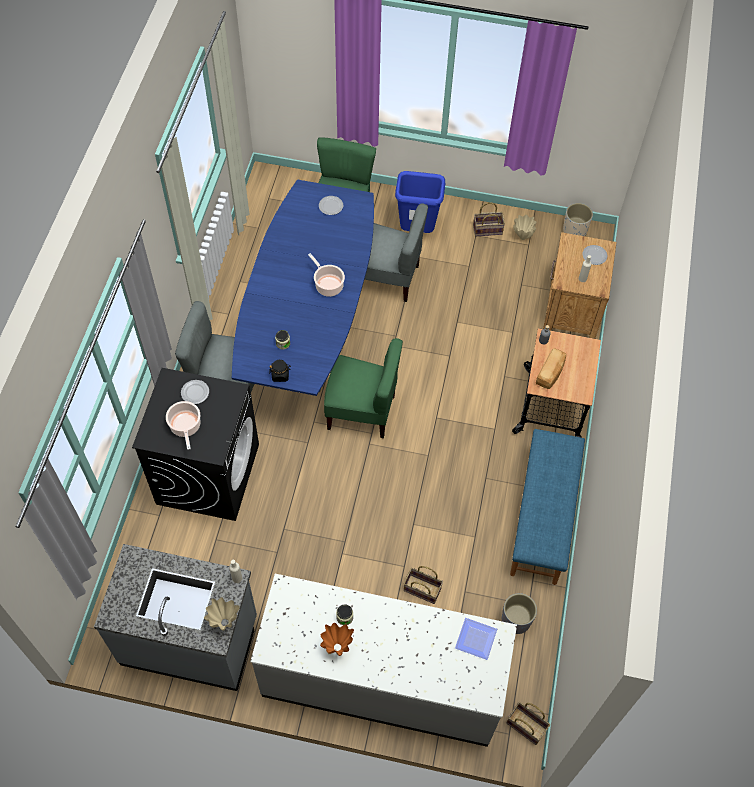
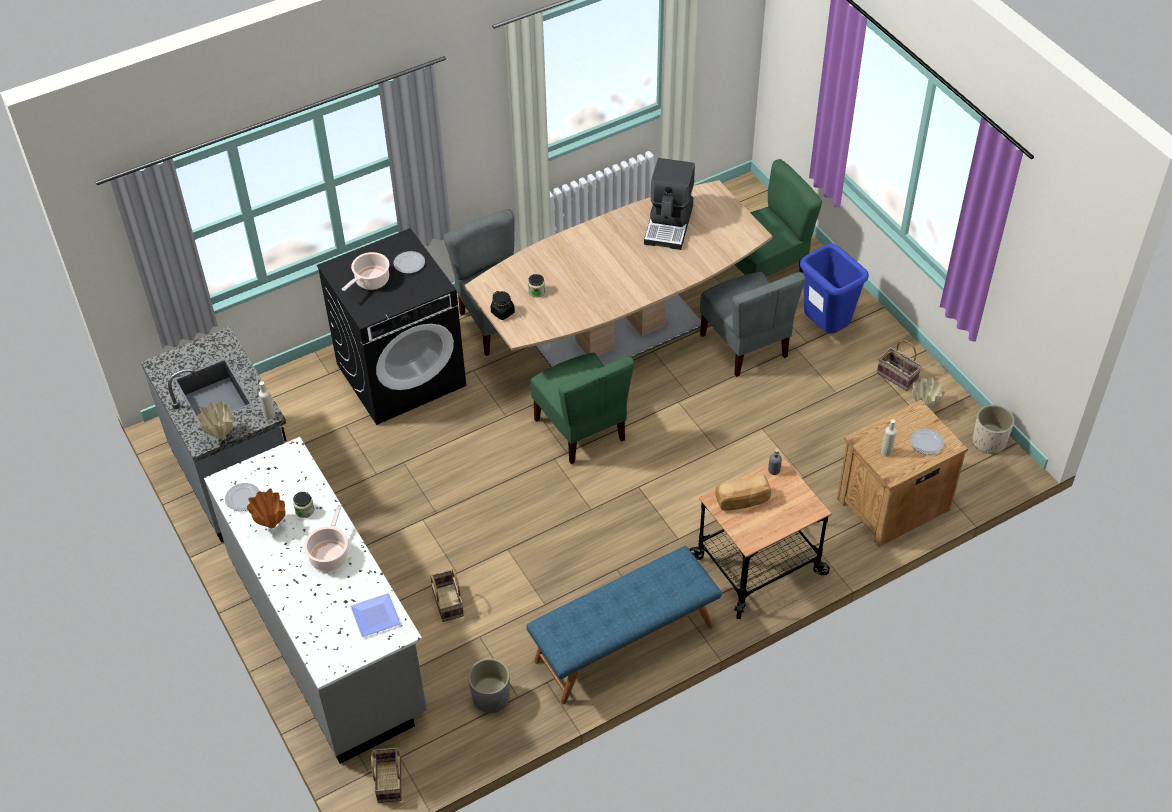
camera: 50 degrees right, 10 degrees down
(305, 232) = (669, 224): none -> coffee machine
(309, 331) = (620, 335): blue dining table -> brown dining table
(328, 285) = (632, 277): cooking pot -> cooking pot (330, 554)
(330, 206) = (718, 220): plate -> plate (242, 498)

